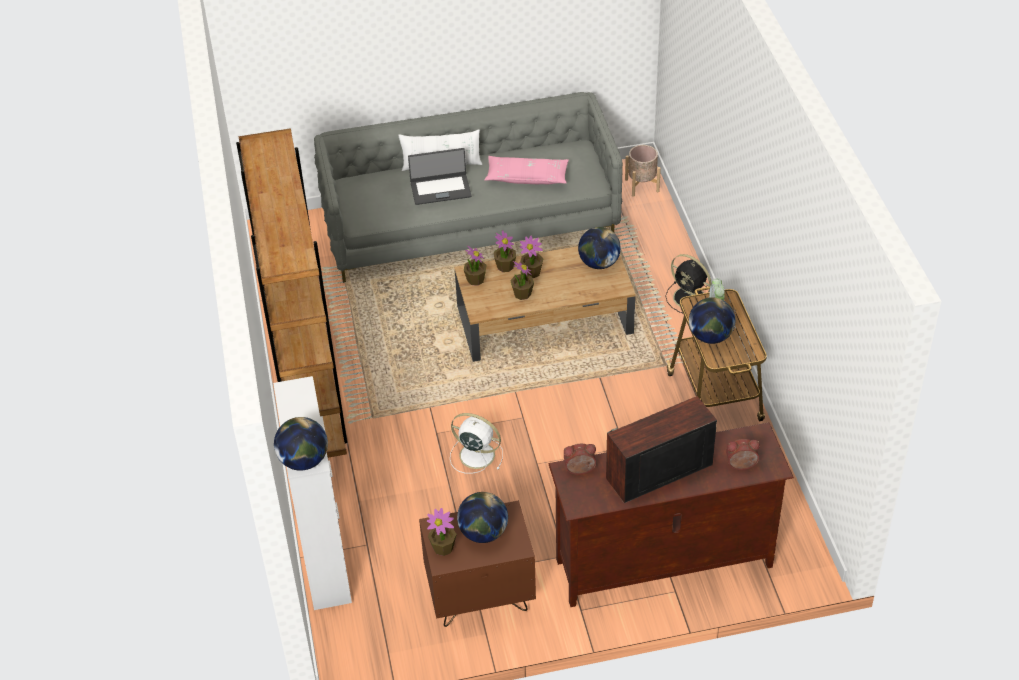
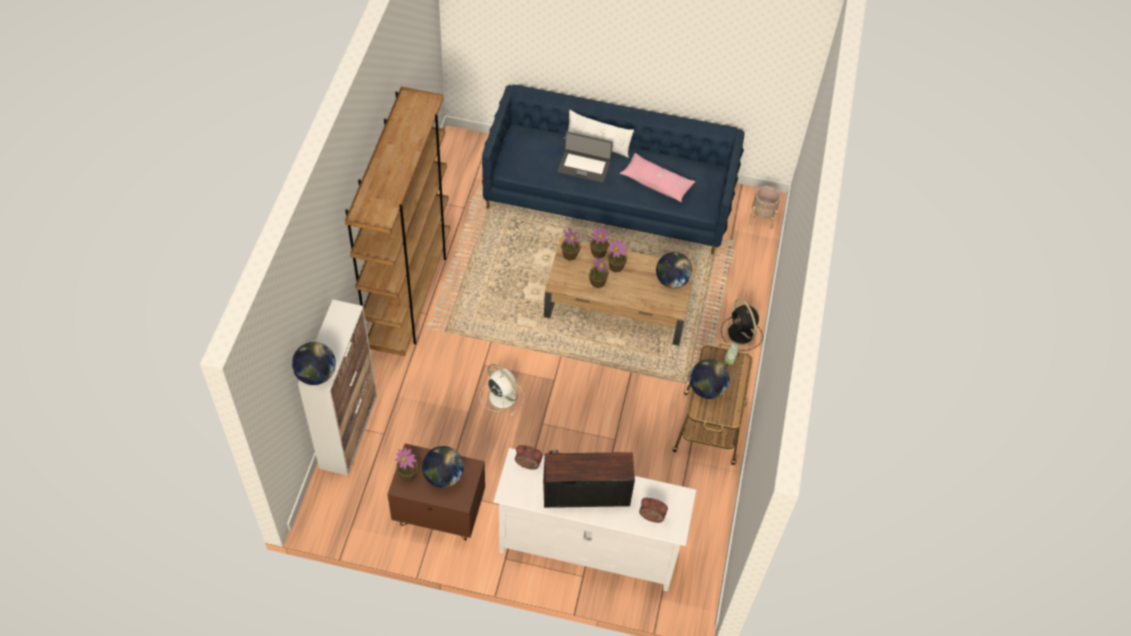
camera: 20 degrees right, 10 degrees up
(471, 224) = (609, 197): grey sofa -> blue sofa
(663, 564) = (587, 550): brown tv stand -> white tv stand

